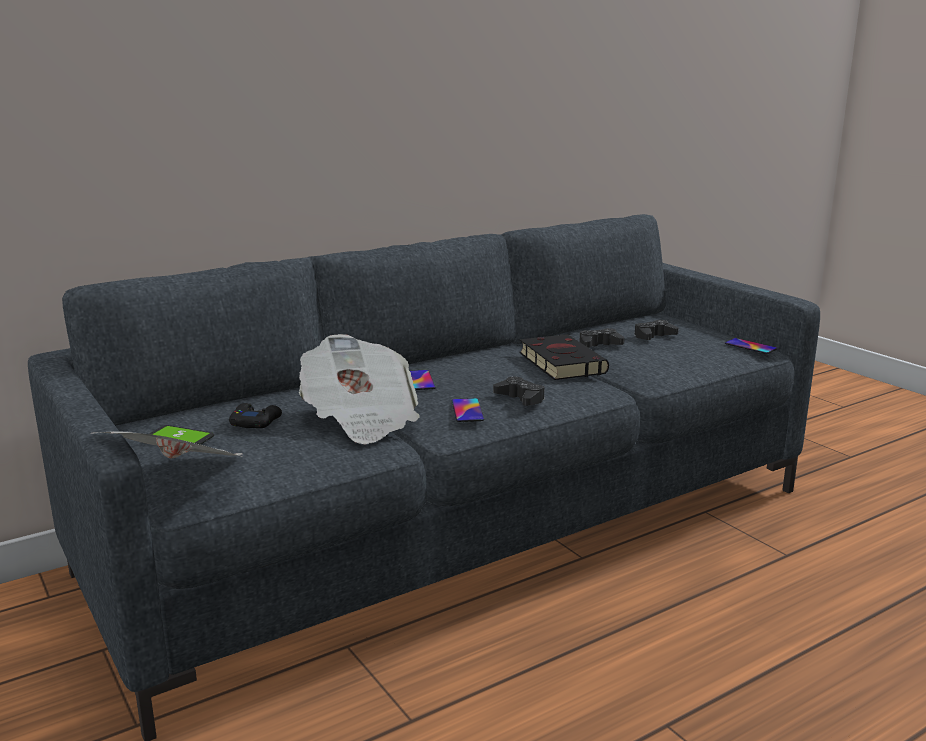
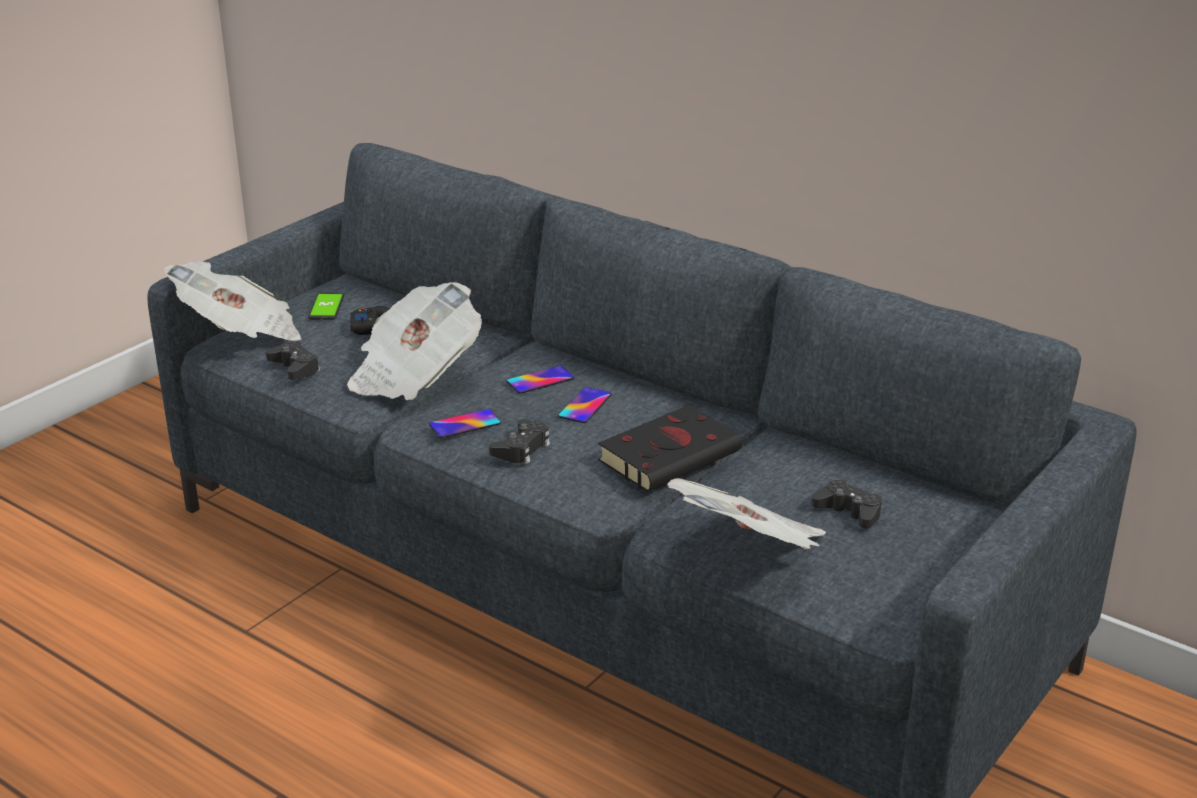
camera: 70 degrees right, 10 degrees up
(599, 344) = (769, 473): black game controller -> black game controller (294, 367)
(687, 361) = (750, 550): none -> newspaper
(750, 346) = (878, 604): phone -> phone (585, 406)

